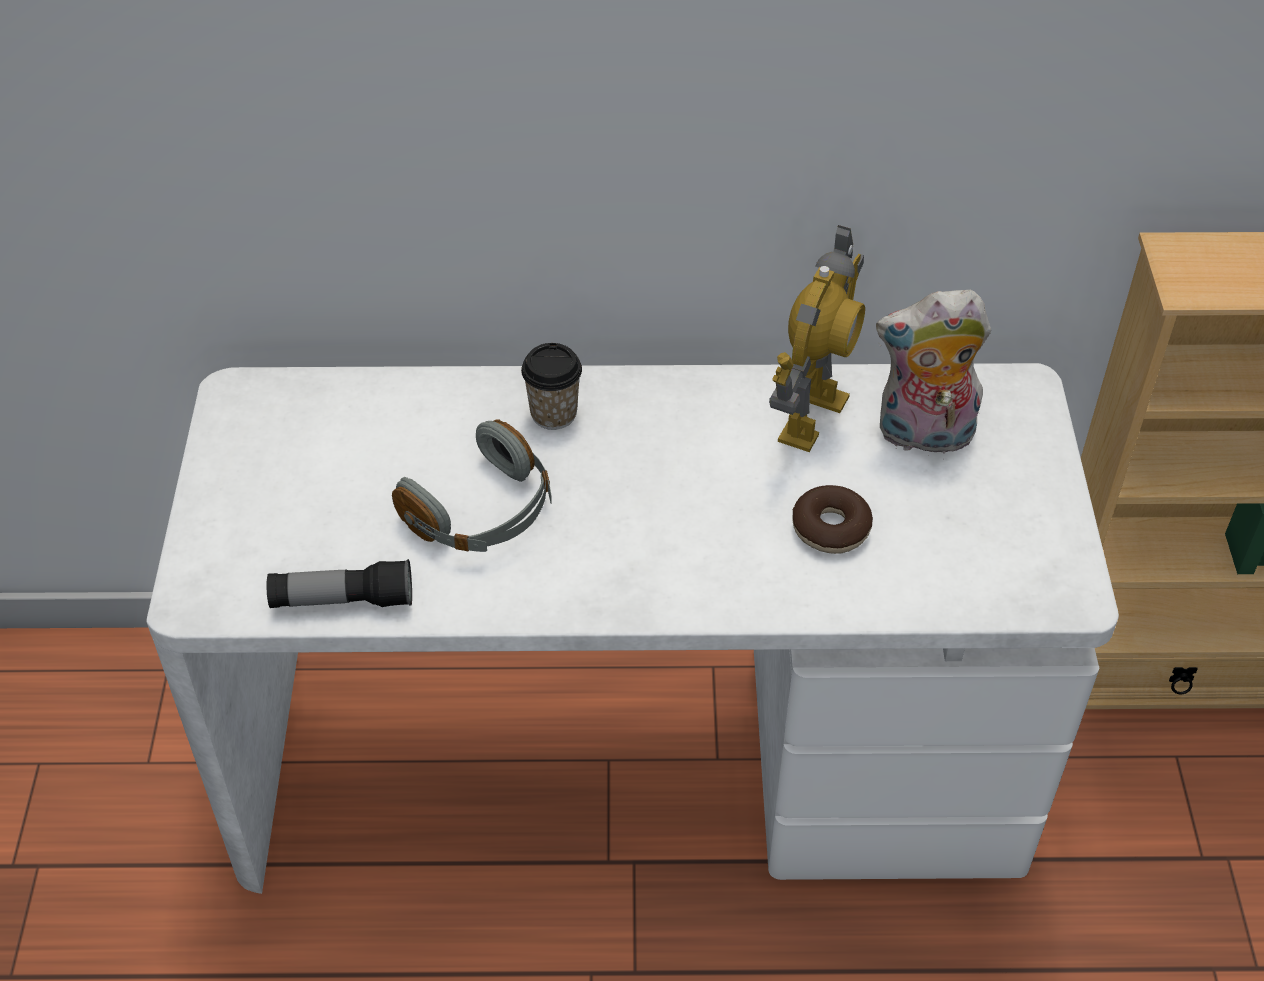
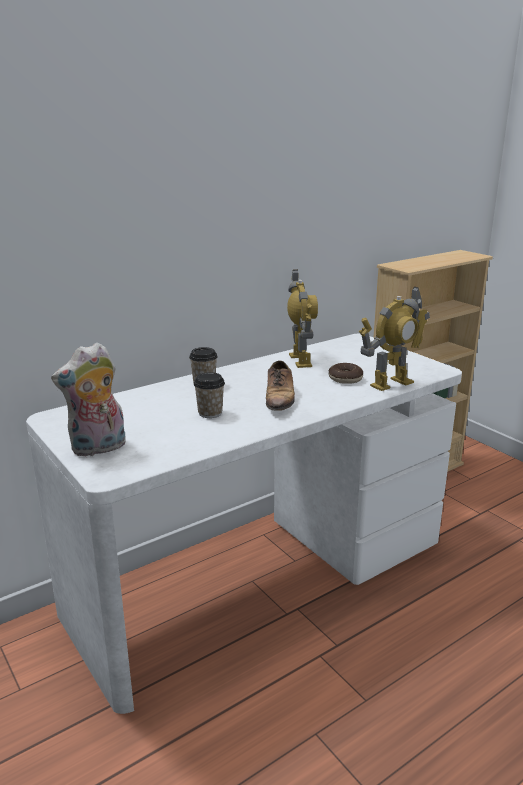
camera: 35 degrees left, 25 degrees down
(342, 600) = (180, 452): flashlight -> none
(482, 512) = (210, 413): grey headphones -> cup
(641, 530) = (279, 398): none -> shoe
(905, 591) = (391, 383): none -> toy robot
(923, 436) = (343, 354): plush toy -> plush toy (98, 448)

